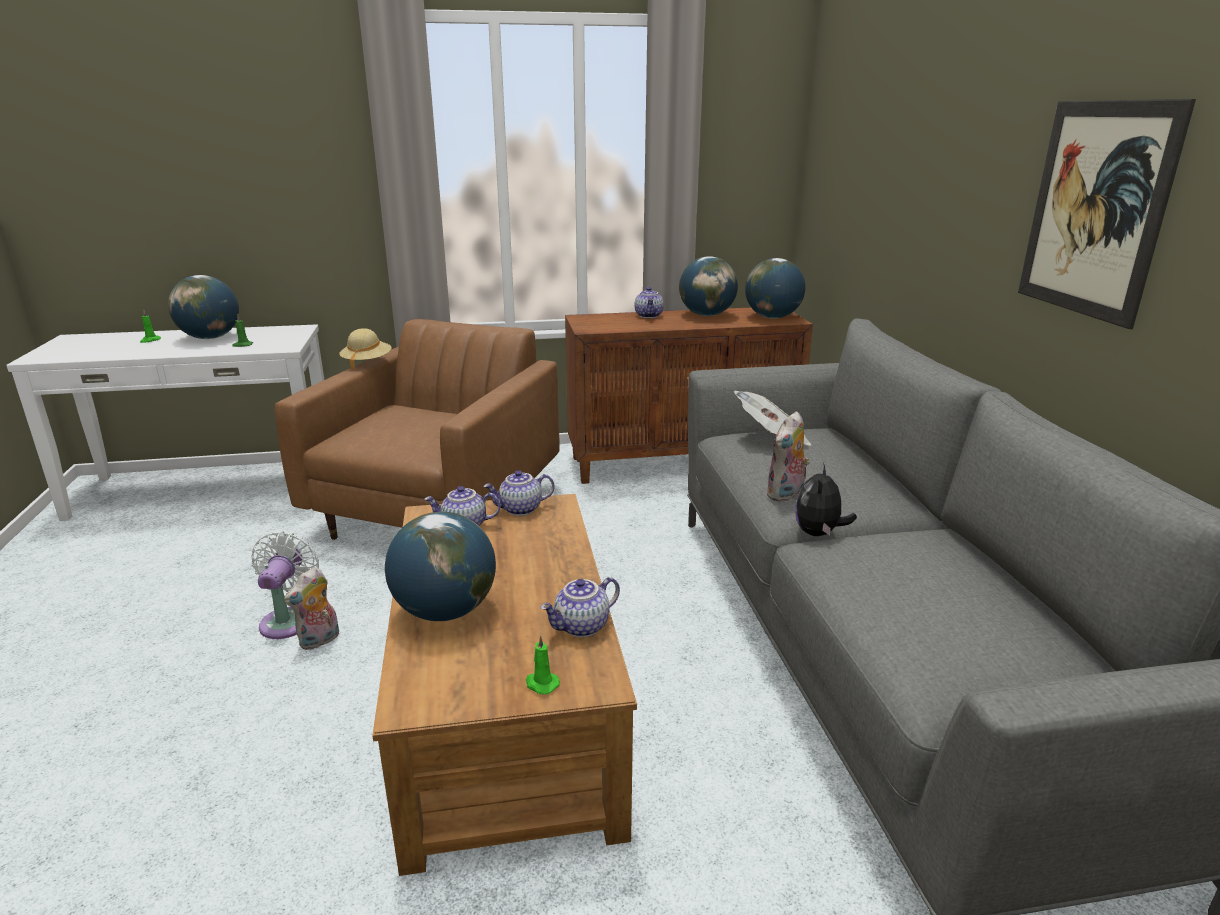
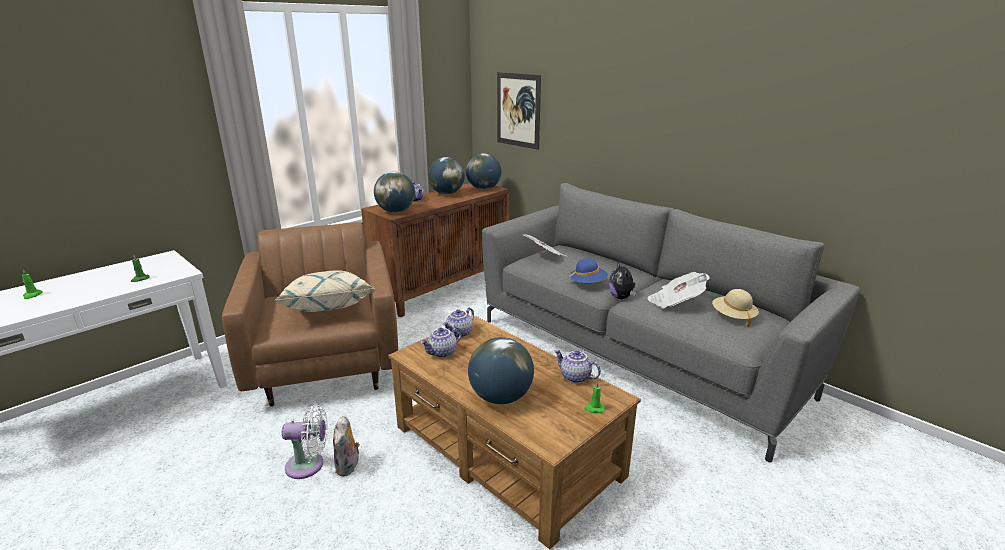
camera: 35 degrees left, 0 degrees up
(211, 337) = (94, 280): globe -> globe (396, 211)
(288, 620) = (309, 465): white fan -> white fan turned 120 degrees clockwise
(367, 363) = (245, 270): beige hat -> beige hat (733, 317)
(421, 432) = (327, 308): none -> beige pillow
(582, 627) = (575, 377): teapot -> teapot turned 105 degrees clockwise
(786, 495) = (588, 283): plush toy -> blue hat
(900, 572) = (675, 303): none -> newspaper
(1095, 210) = (700, 121): picture -> picture (518, 110)

